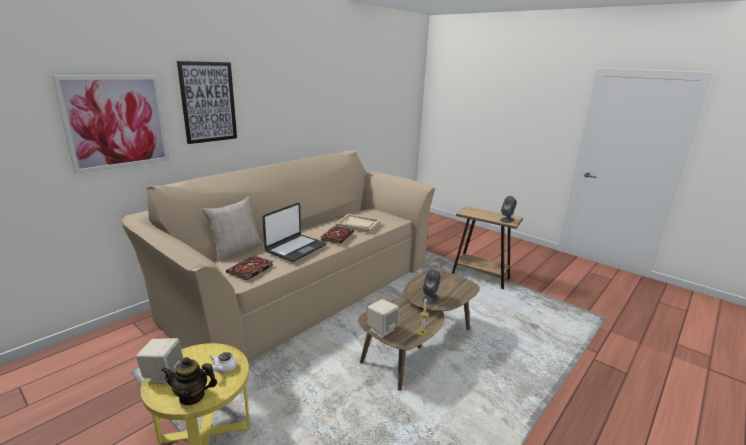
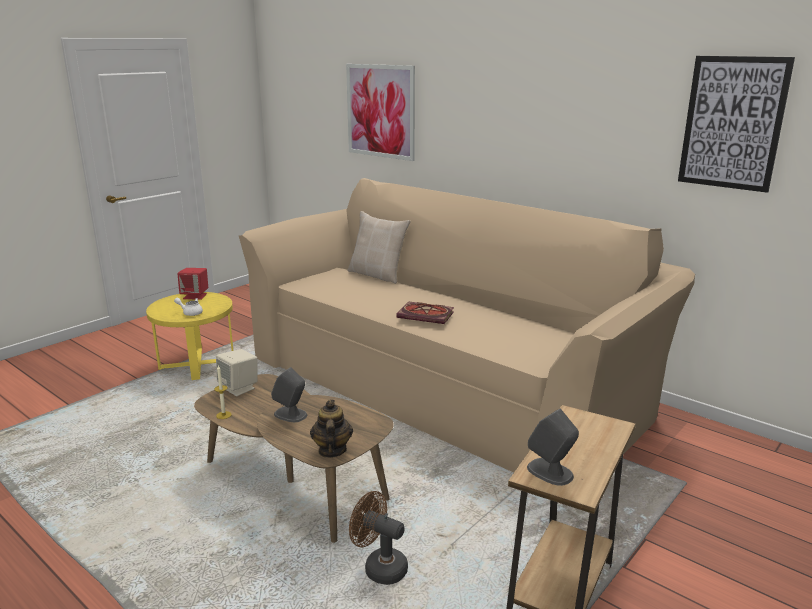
camera: 90 degrees right, 0 degrees up
(163, 374) = (195, 296): beige speaker -> red speaker
(192, 396) = (163, 307): teapot -> teapot (332, 450)
(208, 102) = (460, 101): picture -> picture (732, 123)
(250, 270) = (324, 283): book -> none
(295, 248) = (379, 296): laptop -> none
(358, 224) = (485, 328): beige tray -> none
(480, 316) = (379, 567): none -> brown fan

